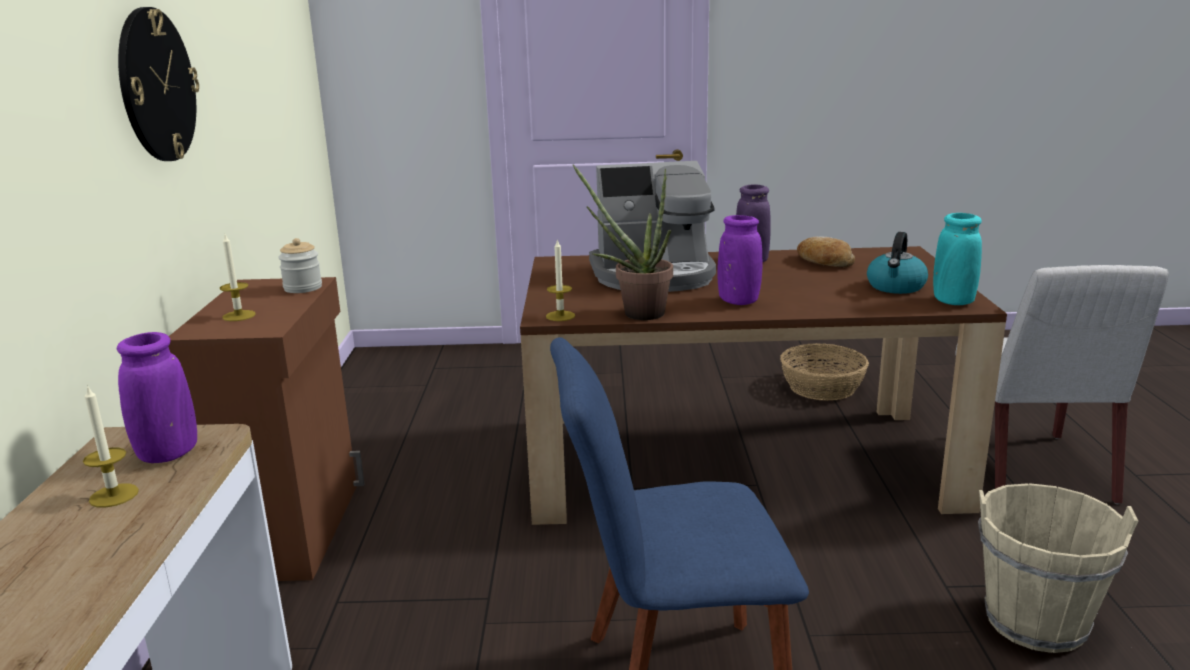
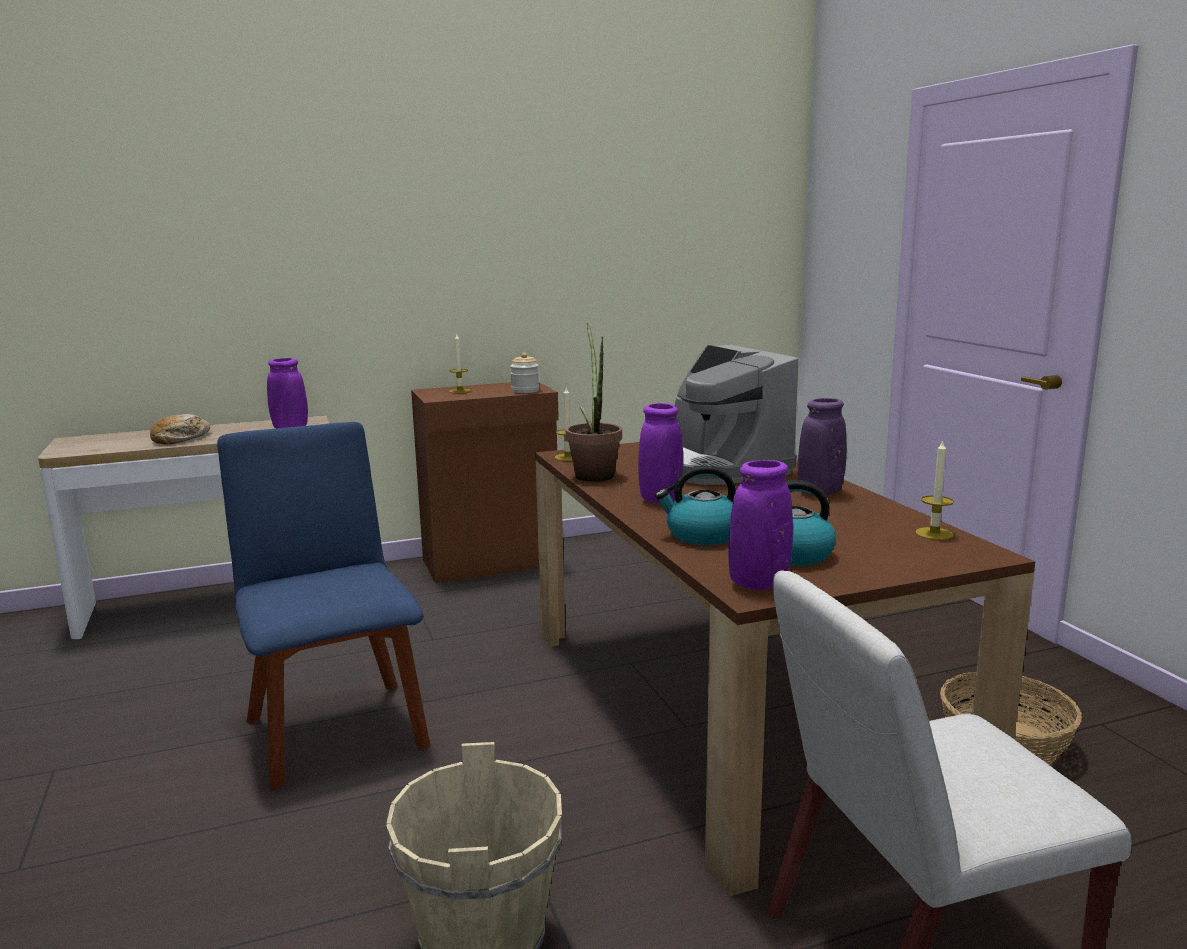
camera: 70 degrees right, 5 degrees down
(114, 495) = (242, 431): candle -> candle (934, 534)
(156, 85) = (477, 234): wall clock -> none
(824, 262) = (860, 519): bread -> bread (181, 438)
(844, 302) = (702, 535): none -> kettle
(953, 301) = (758, 583): turquoise vase -> purple vase

